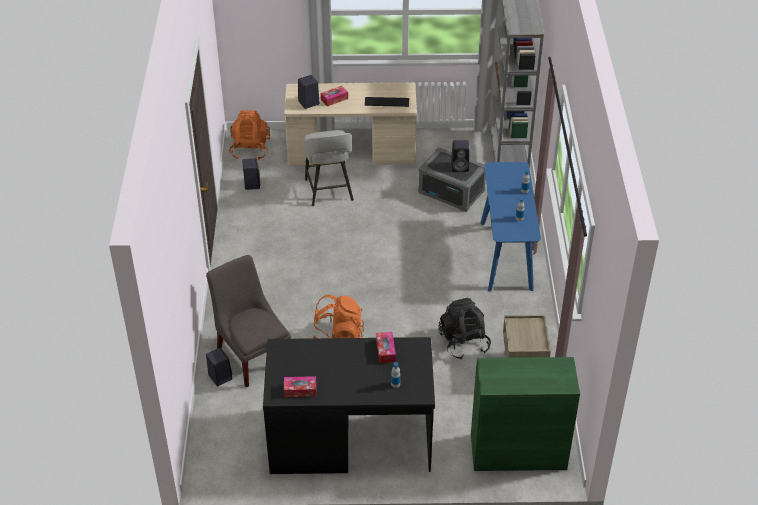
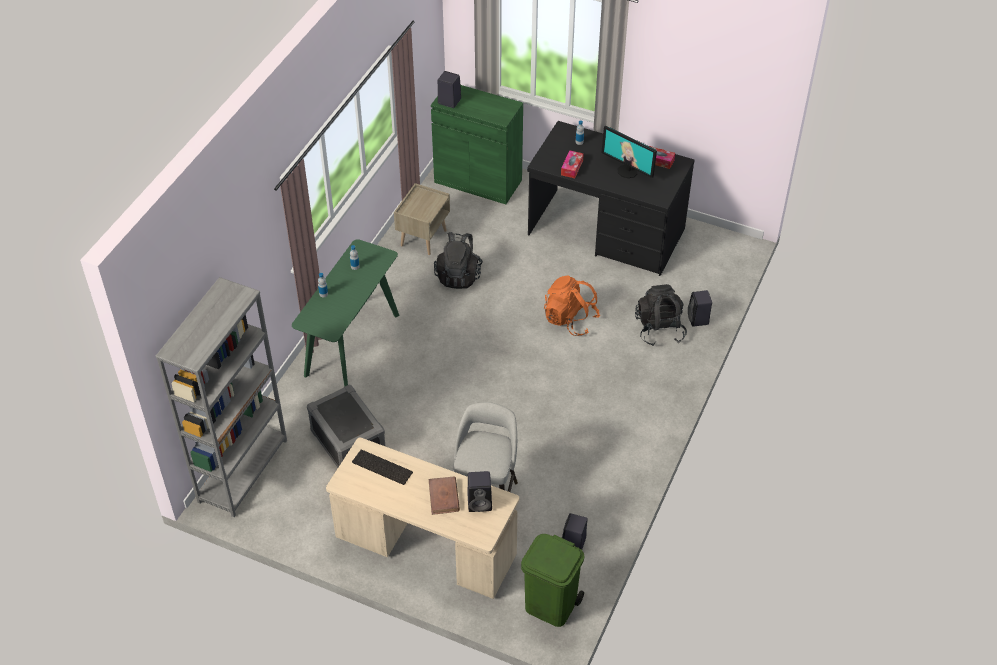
camera: 155 degrees left, 5 degrees up
(250, 149) = (551, 605): orange backpack -> green trash can
(252, 355) = (659, 329): grey chair -> black backpack
(327, 366) = (627, 171): none -> monitor
(334, 99) = (443, 497): tissue box -> brown book
(460, 167) = (337, 412): black speaker -> black speaker (448, 101)
(506, 255) = (352, 344): blue console table -> green console table

